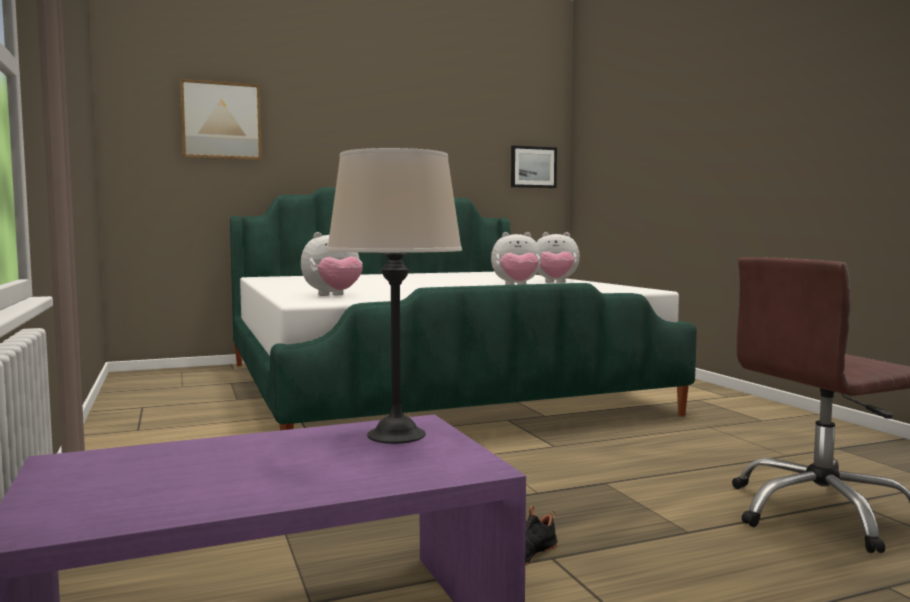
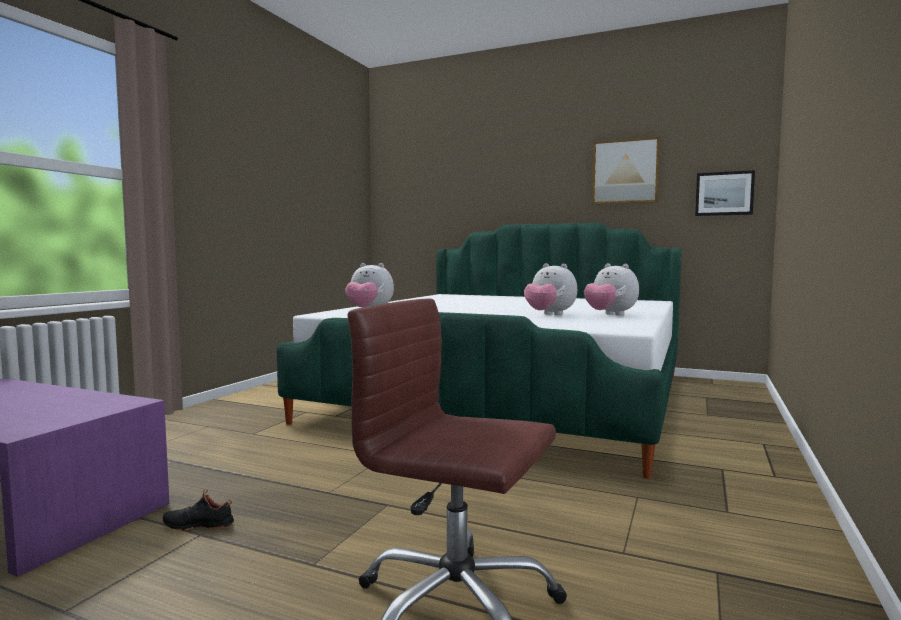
camera: 45 degrees right, 0 degrees up
(221, 120) = (441, 179): picture -> picture (625, 171)
(395, 435) = (93, 405): beige table lamp -> none

